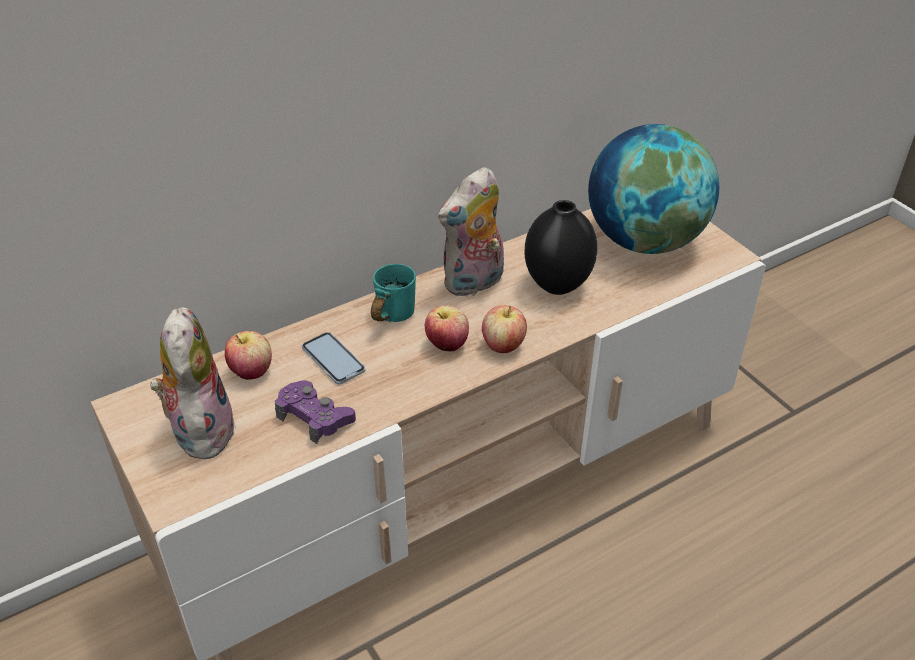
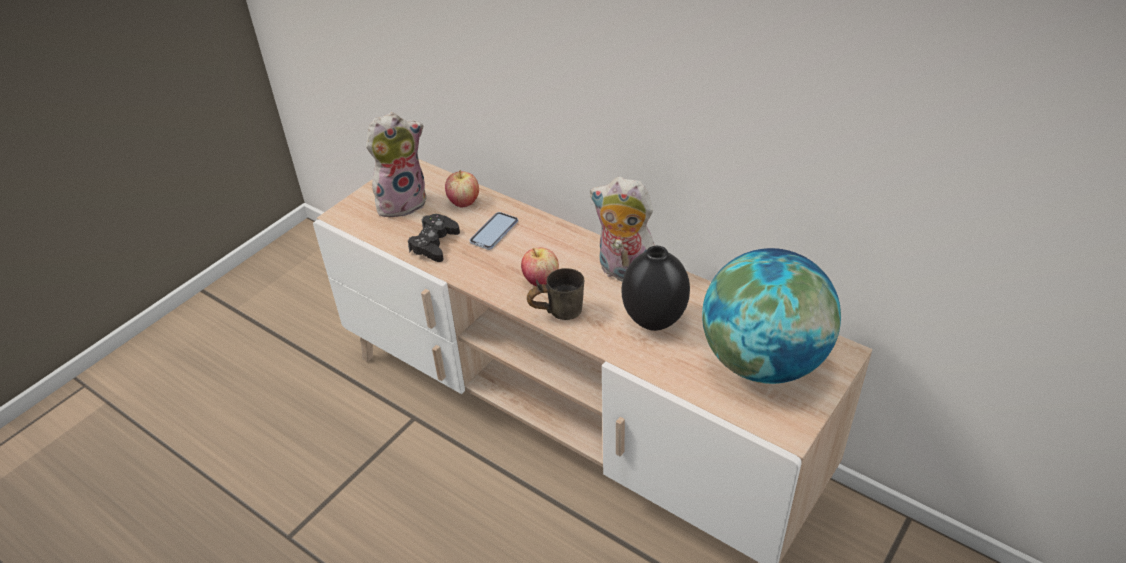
camera: 70 degrees right, 0 degrees up
(315, 417) = (434, 243): purple game controller -> black game controller
(388, 317) = (554, 242): turquoise mug -> none
(503, 345) = (557, 310): apple -> grey mug

